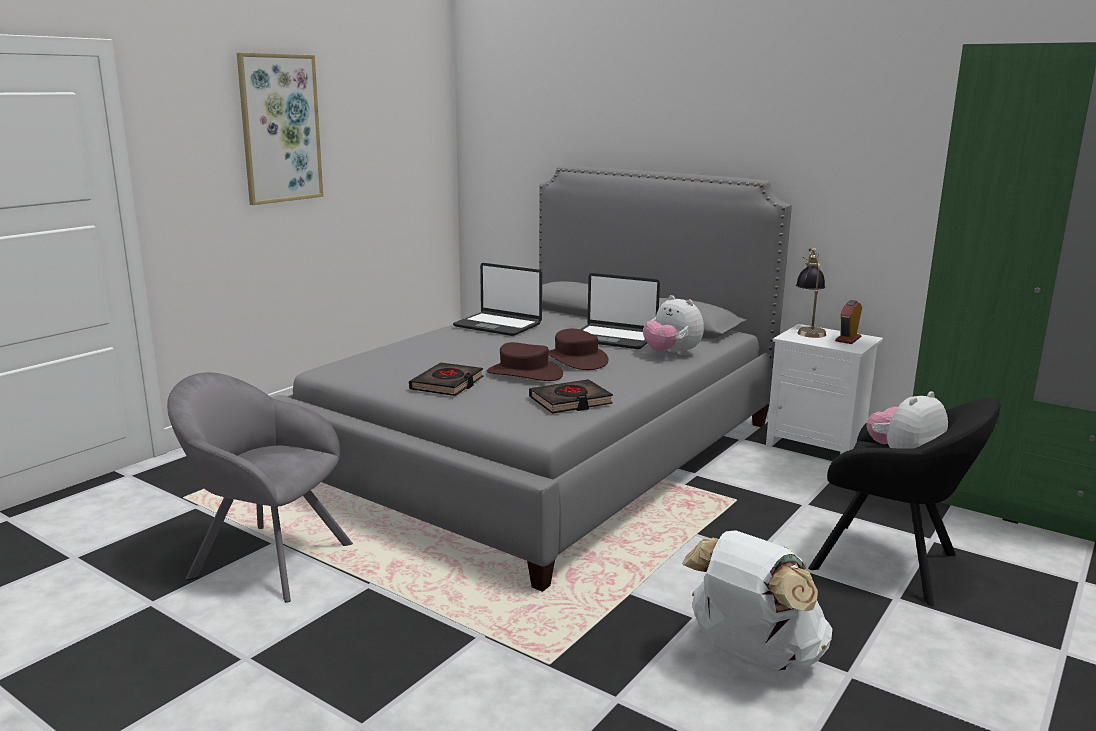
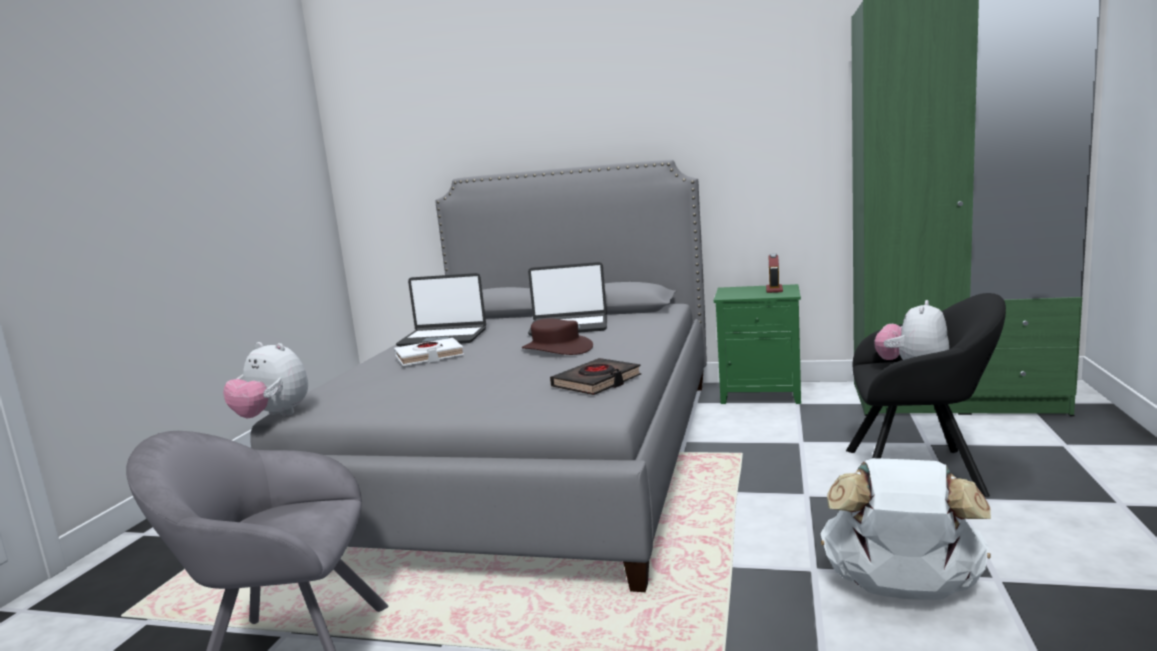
camera: 20 degrees left, 5 degrees down
(280, 128) = (152, 158): picture -> none
(447, 384) = (449, 394): black book -> none
(467, 343) = (429, 357): none -> white book
(524, 373) = (519, 369): brown hat -> none
(671, 354) = (639, 328): plush toy -> plush toy (273, 417)
(809, 330) = (734, 290): table lamp -> none
(818, 445) = (762, 393): white nightstand -> green nightstand

